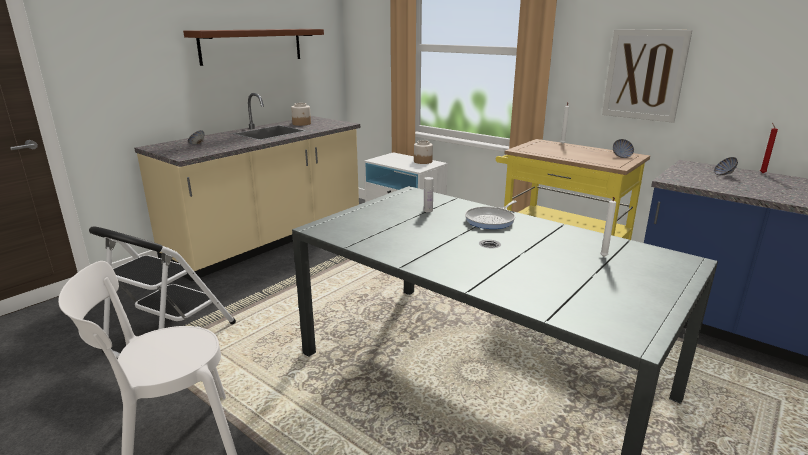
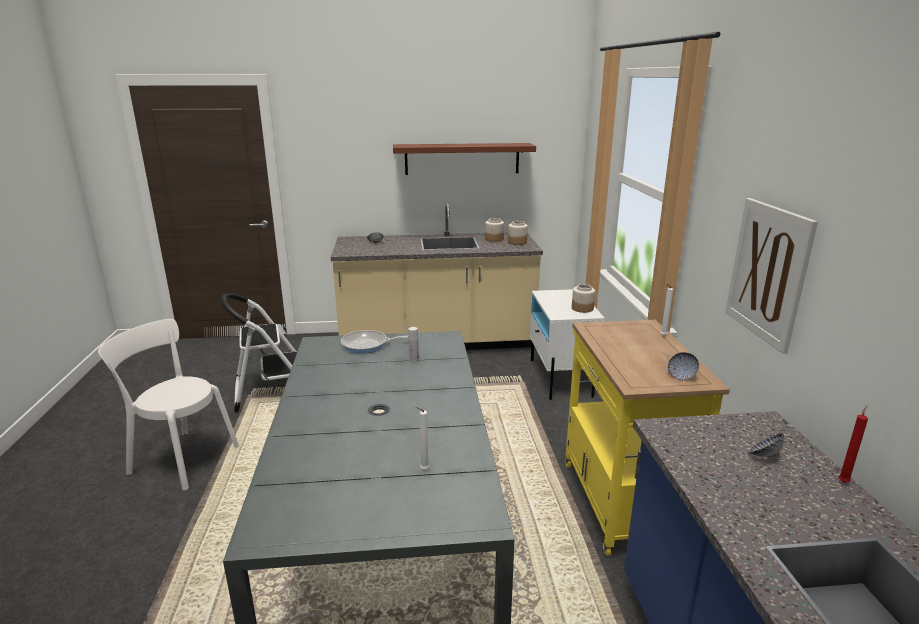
camera: 45 degrees right, 0 degrees up
(326, 122) = (517, 242): none -> jar
(491, 220) = (434, 391): frying pan -> frying pan (367, 345)

